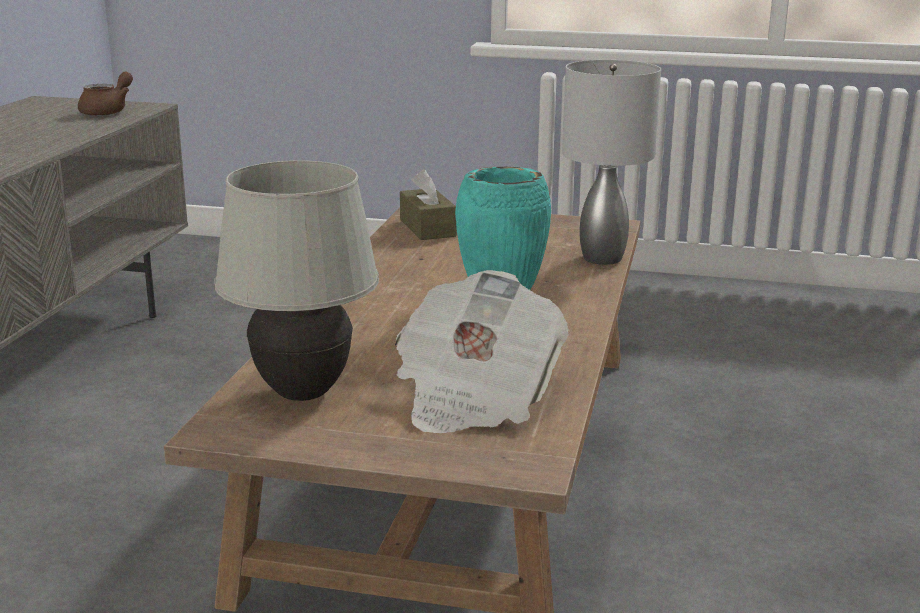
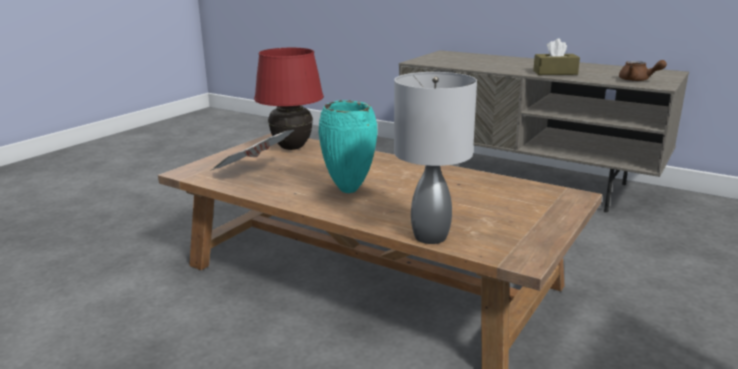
camera: 110 degrees right, 0 degrees up
(302, 393) = (292, 148): white table lamp -> red table lamp
(427, 228) = (528, 193): brown tissue box -> brown tissue box (555, 73)

